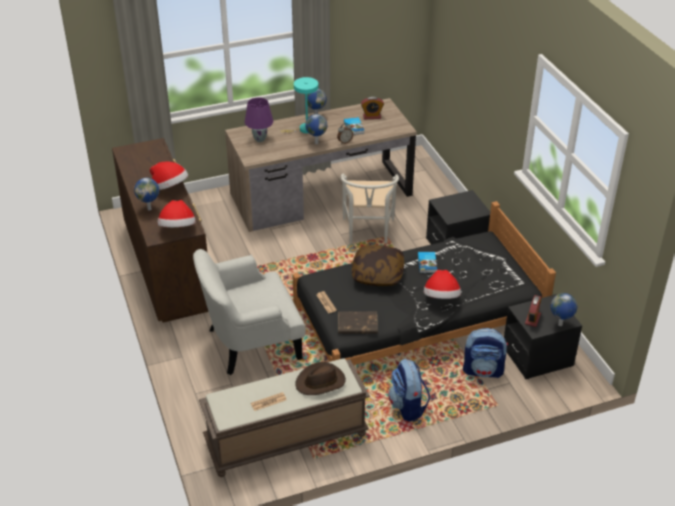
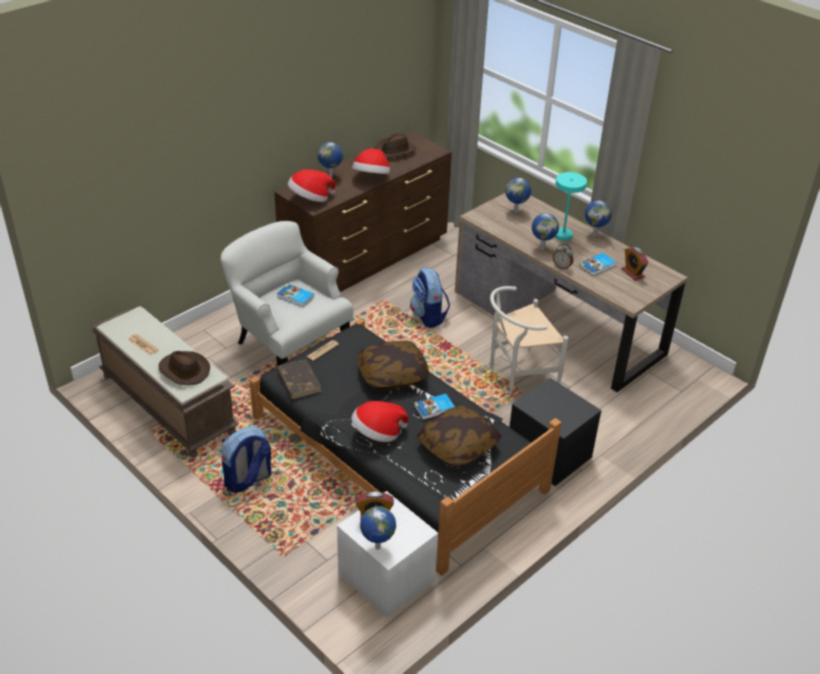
camera: 65 degrees right, 0 degrees up
(137, 165) = (394, 151): none -> brown hat
(253, 297) = (295, 297): none -> book
(260, 139) = (516, 212): purple table lamp -> globe
(472, 264) = (458, 446): none -> pillow
(483, 370) = (336, 531): backpack -> backpack (428, 316)
(537, 357) = (386, 578): black nightstand -> white nightstand

